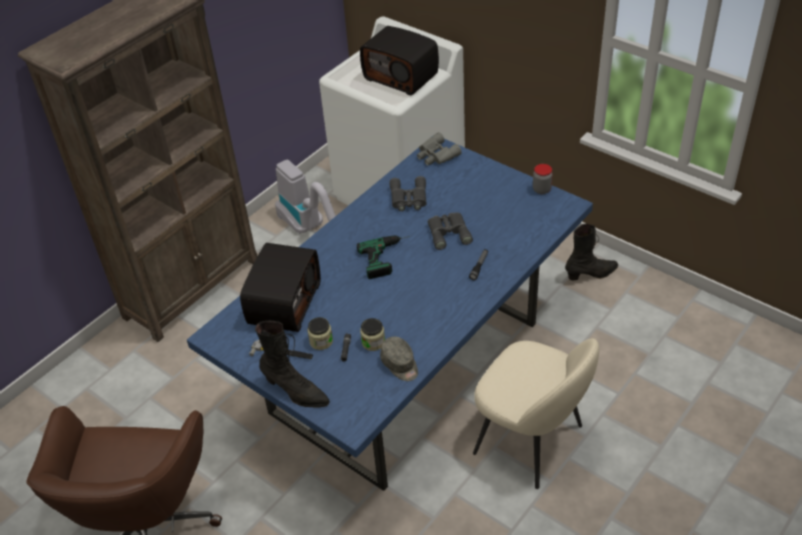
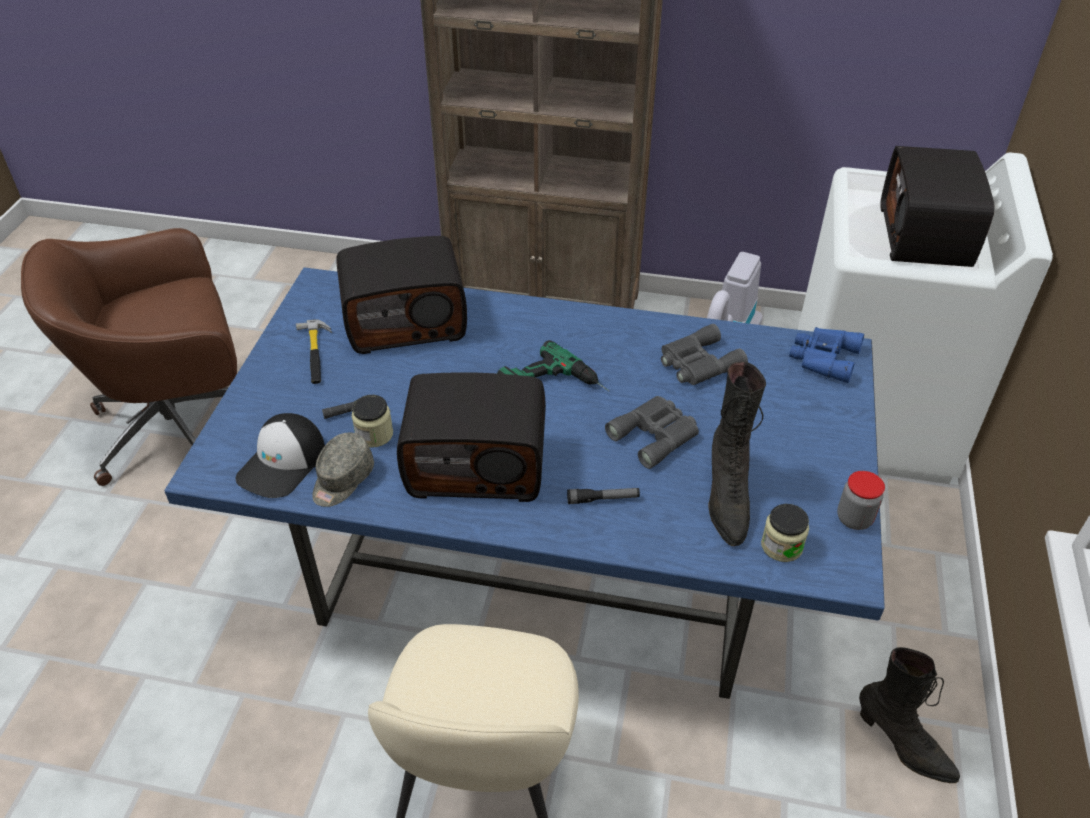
camera: 60 degrees right, 0 degrees up
(295, 392) = (249, 392): black boot -> black boot (727, 498)
(321, 341) = (352, 382): jar -> jar (781, 546)
(370, 388) = (283, 463): none -> cap
(424, 305) = (477, 463): none -> radio
(436, 155) = (822, 358): grey binoculars -> blue binoculars

